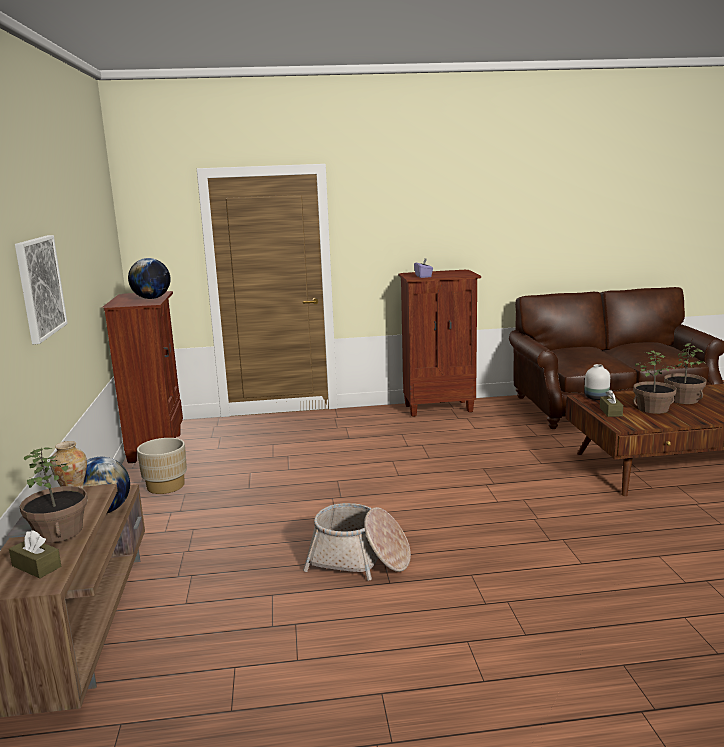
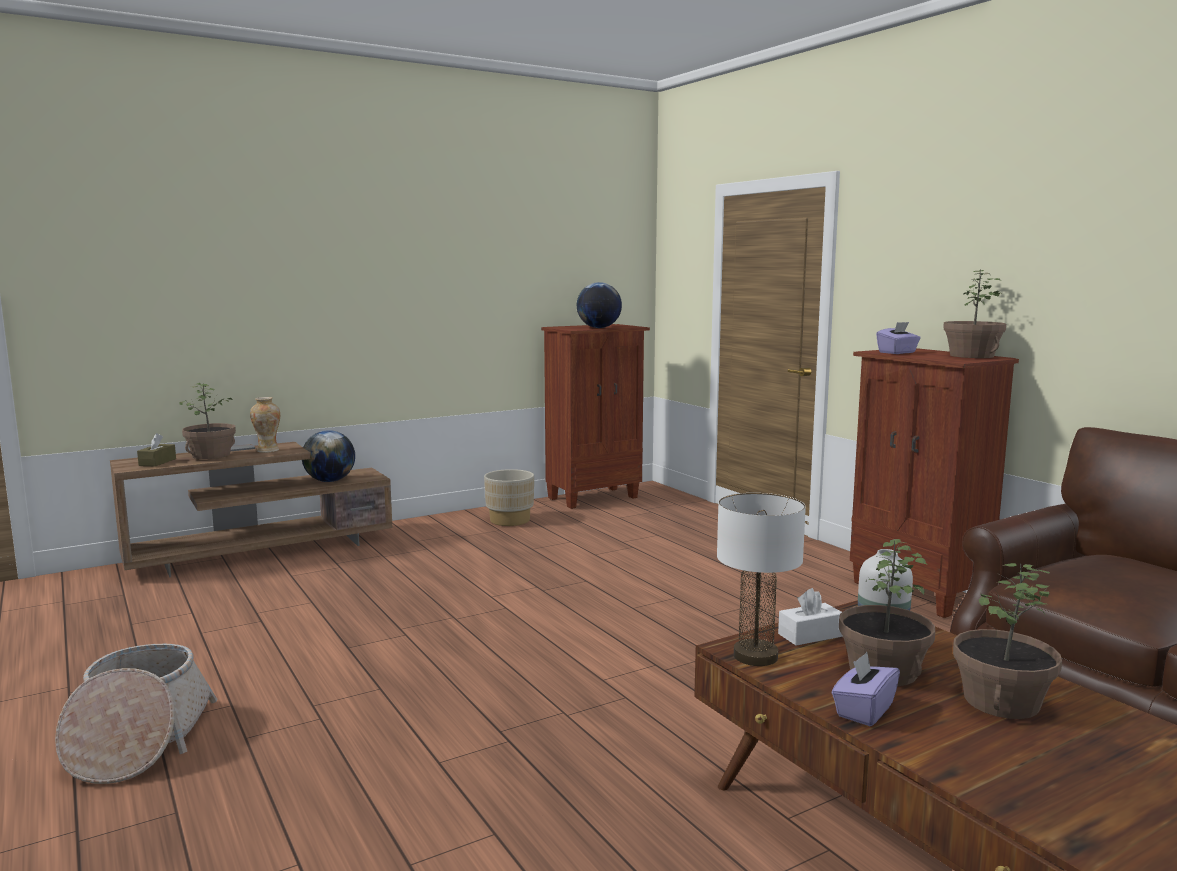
camera: 65 degrees right, 5 degrees down
(39, 287) = (375, 280): picture -> none
(359, 560) = (393, 625): basket -> basket (138, 740)
(451, 271) = (971, 356): none -> potted plant
(610, 412) = (810, 635): brown tissue box -> white tissue box
(633, 424) = (755, 656): none -> table lamp
(690, 418) = (863, 710): none -> purple tissue box

